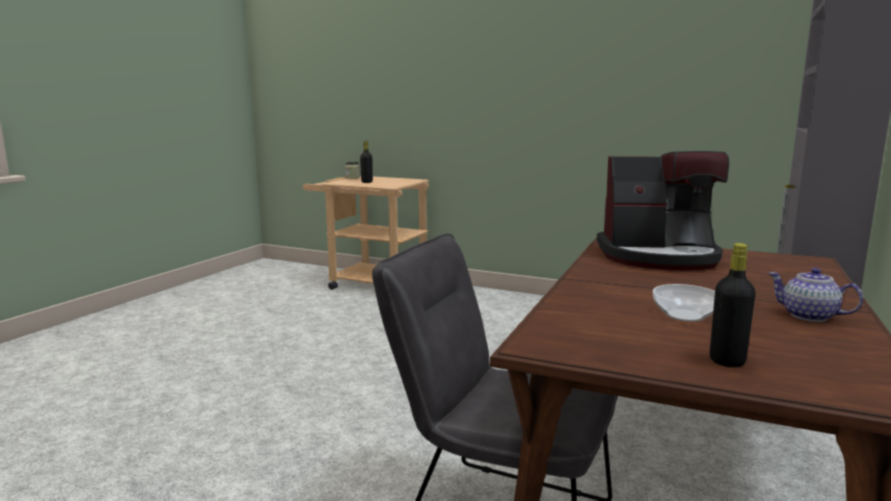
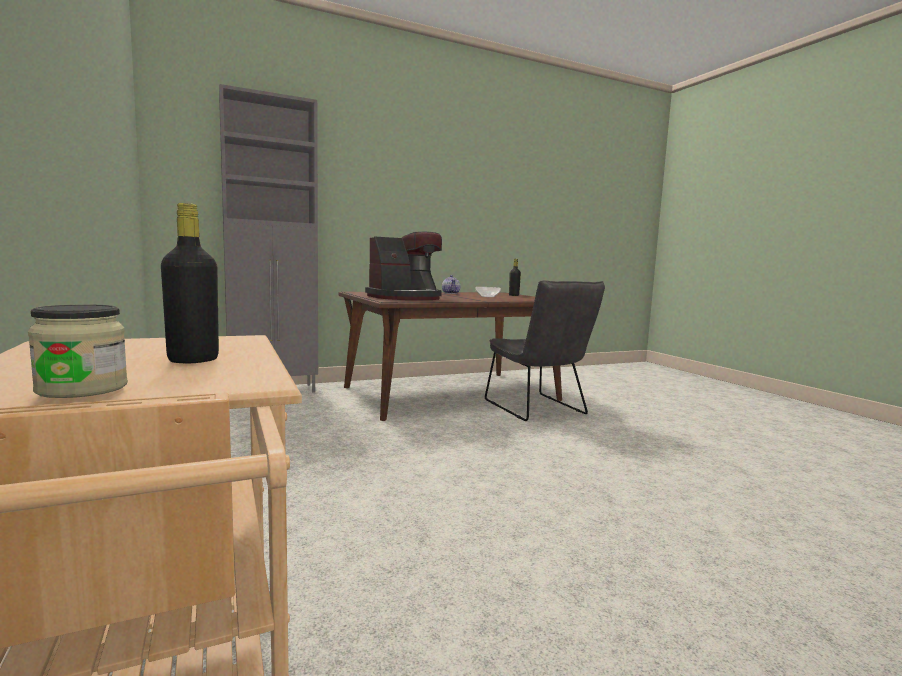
camera: 140 degrees left, 5 degrees down
(658, 257) = (405, 298): coffee machine -> coffee machine turned 105 degrees clockwise

